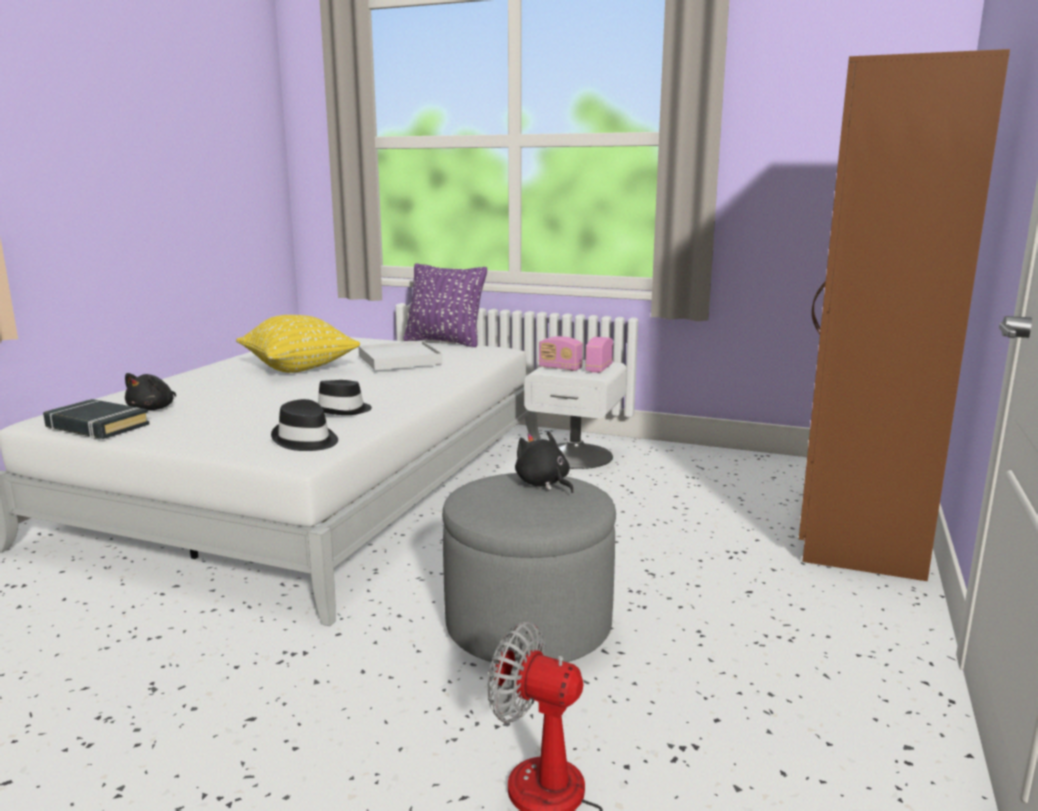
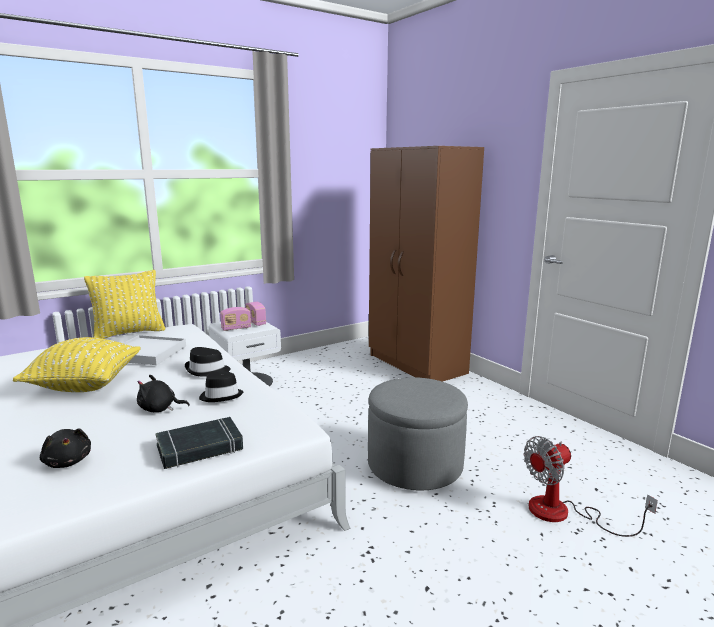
camera: 55 degrees left, 0 degrees up
(97, 426) = (71, 496): black book -> black book (200, 448)
(305, 440) = (266, 420): black hat -> black hat (207, 370)
(445, 342) = (129, 333): purple pillow -> yellow pillow
(543, 484) = (404, 385): black plush toy -> black plush toy (160, 409)

